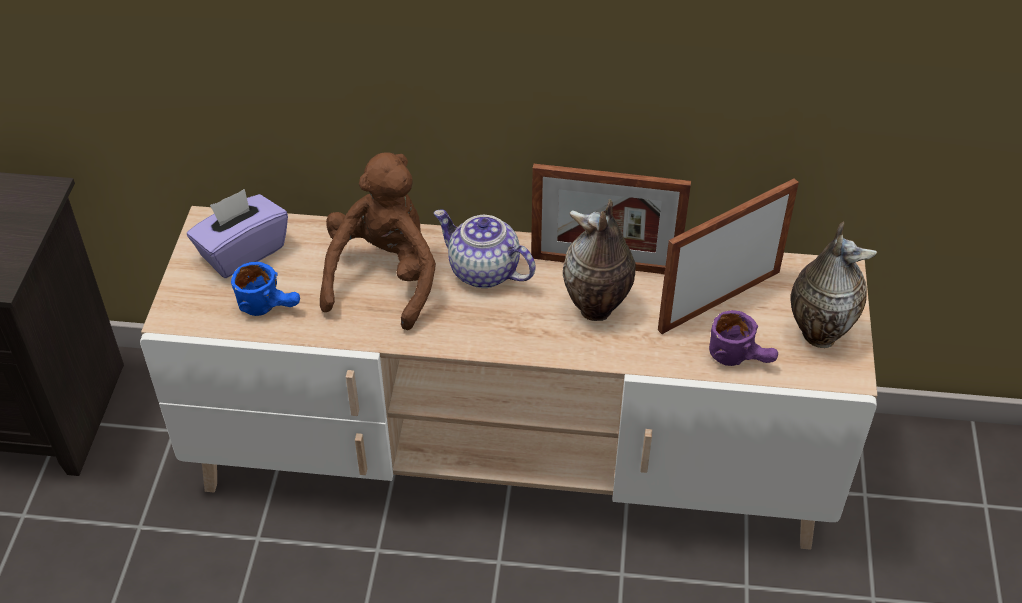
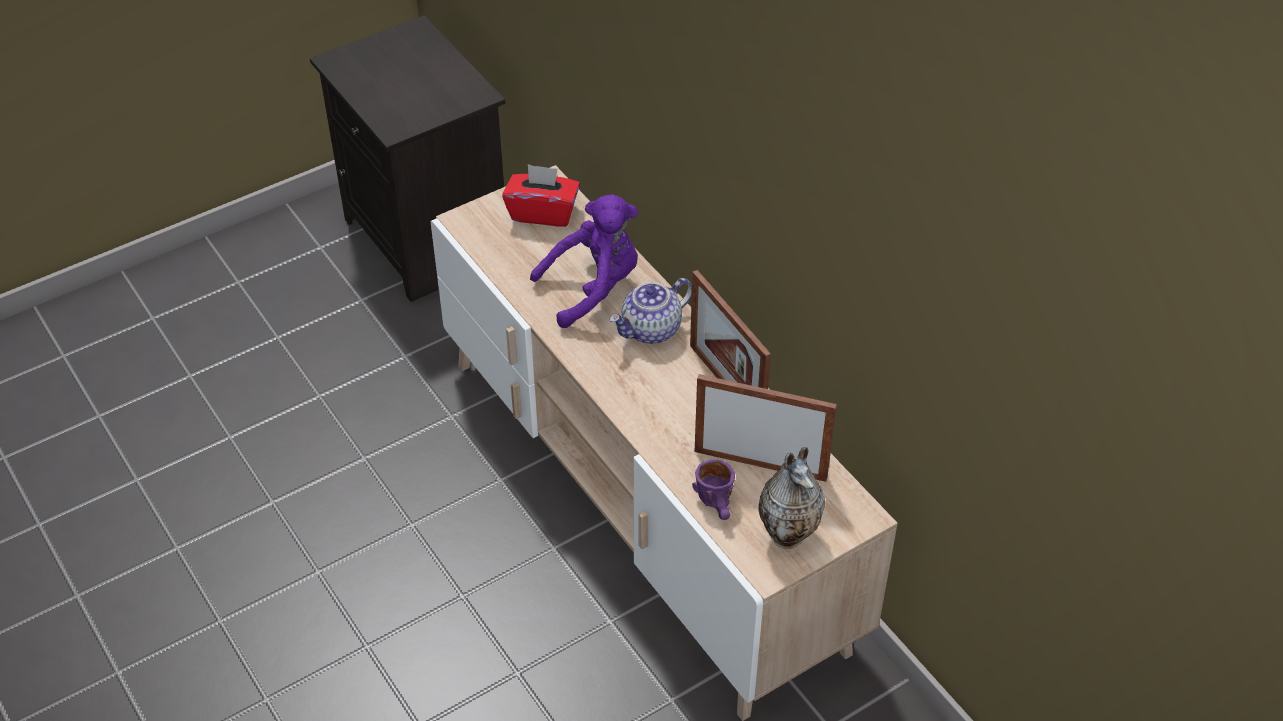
camera: 50 degrees right, 0 degrees up
(242, 252) = (543, 212): purple tissue box -> red tissue box
(271, 306) = (514, 255): blue mug -> none
(384, 277) = (593, 288): brown plush toy -> purple plush toy
(483, 271) = (651, 330): teapot -> teapot turned 120 degrees counterclockwise
(596, 309) = (680, 405): vase -> none

